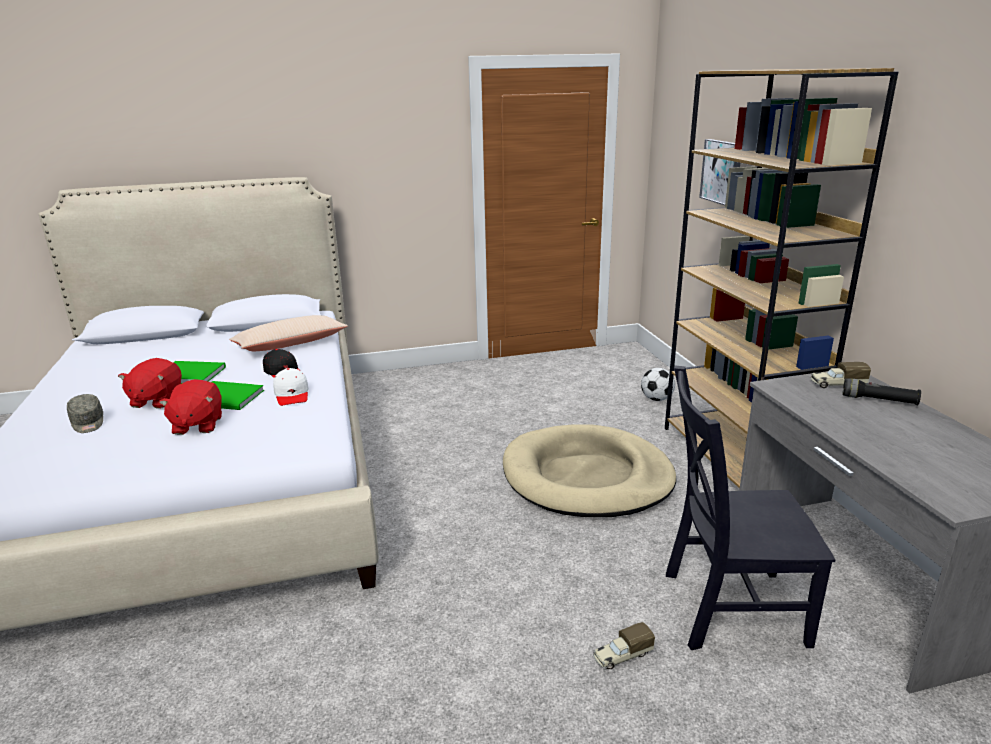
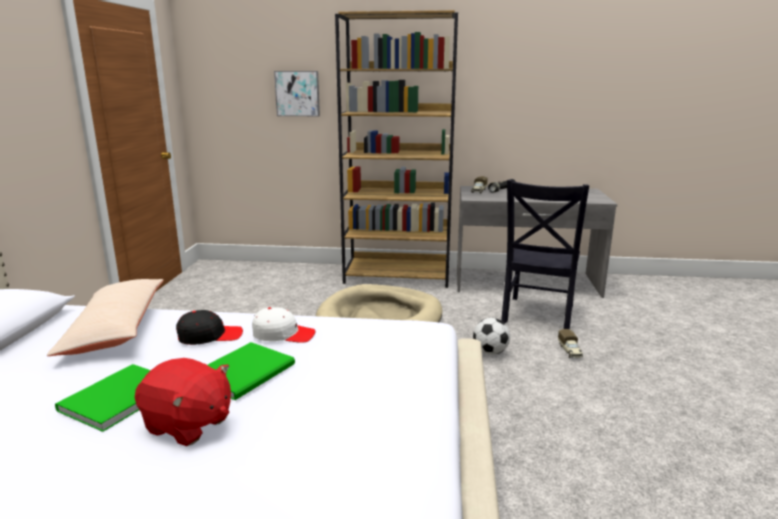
camera: 70 degrees left, 5 degrees down
(88, 422) = (214, 484): grey cap -> none
(197, 425) = (310, 392): red plush toy -> none
(656, 399) = (300, 275): football -> football (490, 352)

